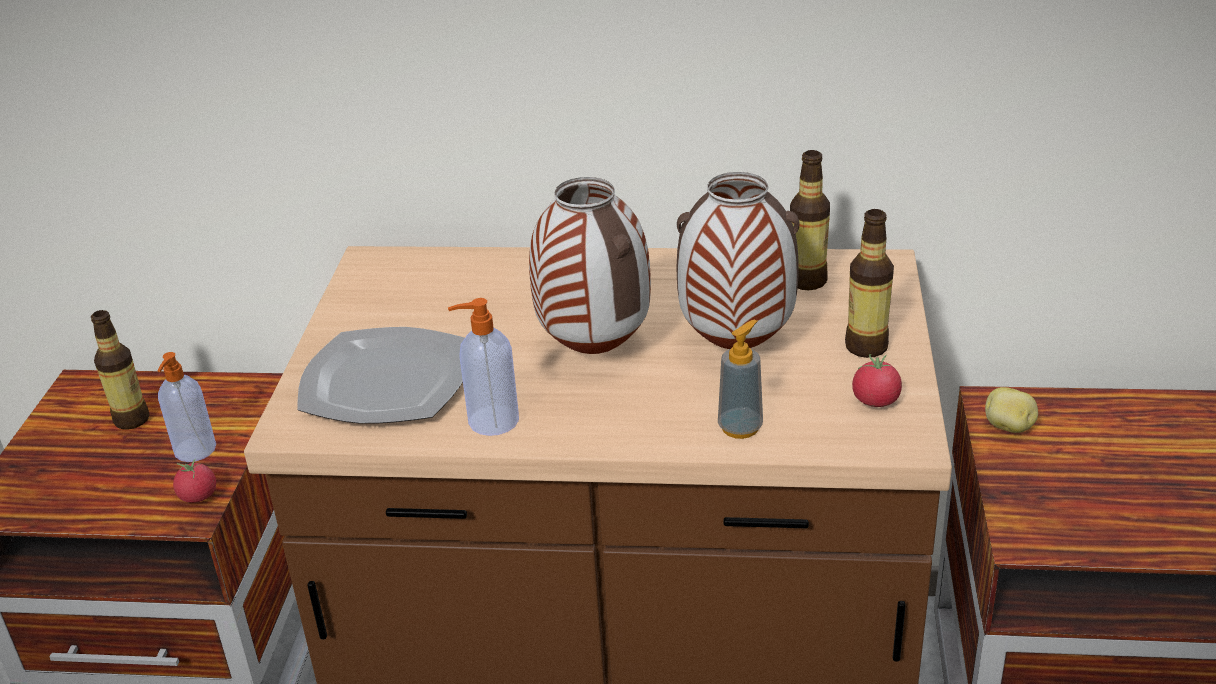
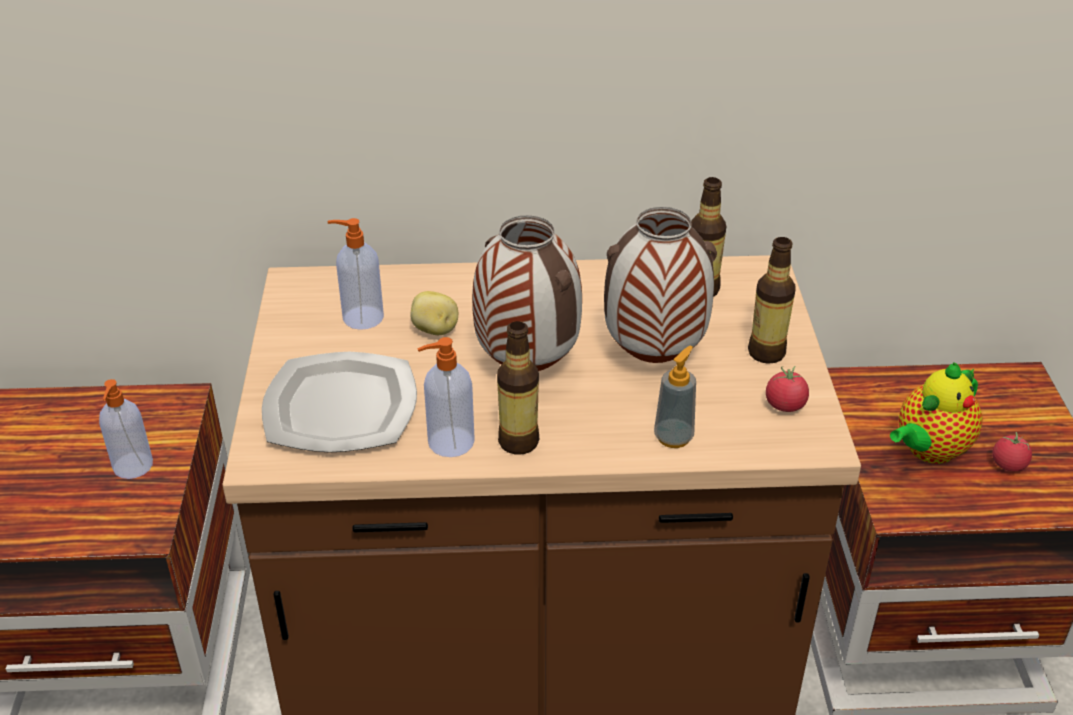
camera: 10 degrees left, 5 degrees up
(132, 419) = (63, 438): bottle -> bottle (518, 442)
(198, 496) = (147, 513): tomato -> tomato (1008, 465)
(430, 296) = (361, 317): none -> soap dispenser
(1009, 427) = (868, 405): potato -> potato (435, 330)
(1073, 478) = (928, 450): none -> teapot

